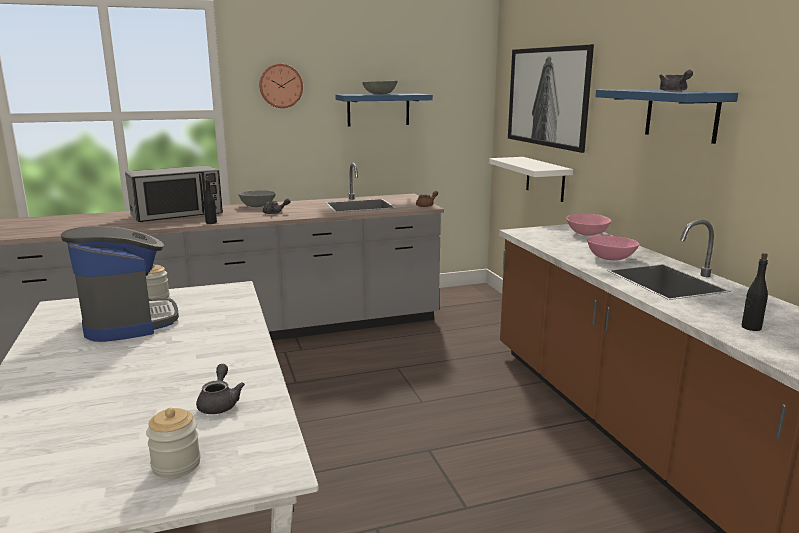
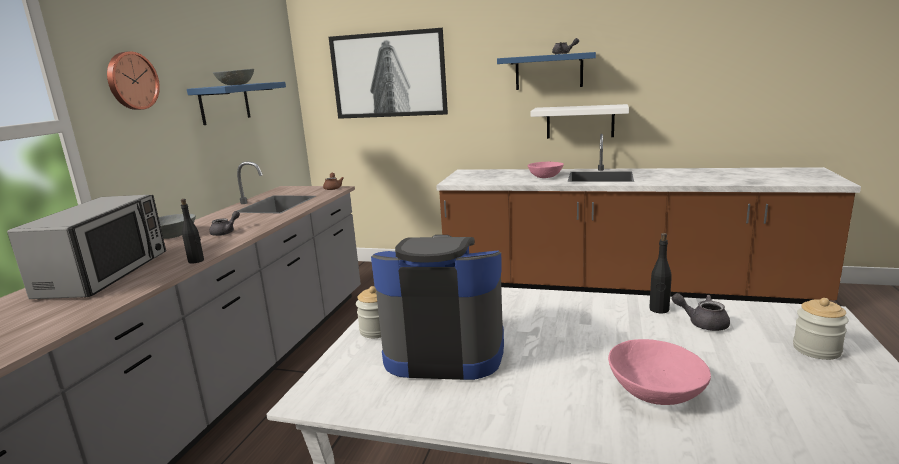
camera: 55 degrees left, 0 degrees up
(545, 179) = (398, 144): white shelf -> white shelf (580, 122)
(586, 233) = (485, 172): pink bowl -> pink bowl (654, 392)
(751, 327) = (689, 178): black bottle -> black bottle (659, 309)

